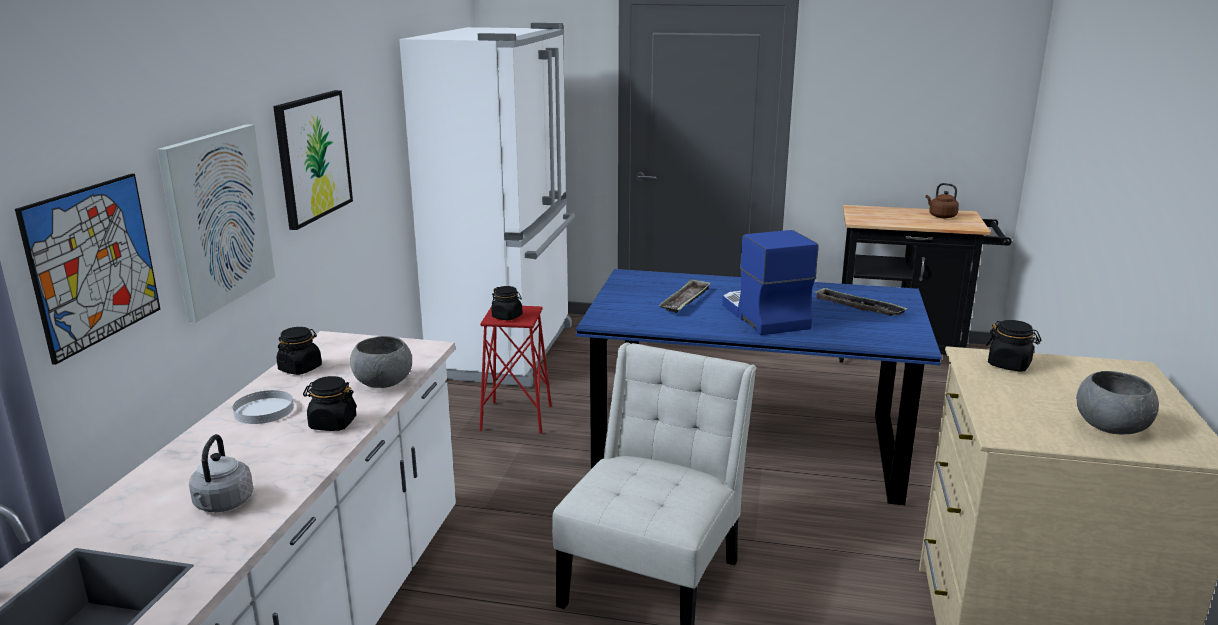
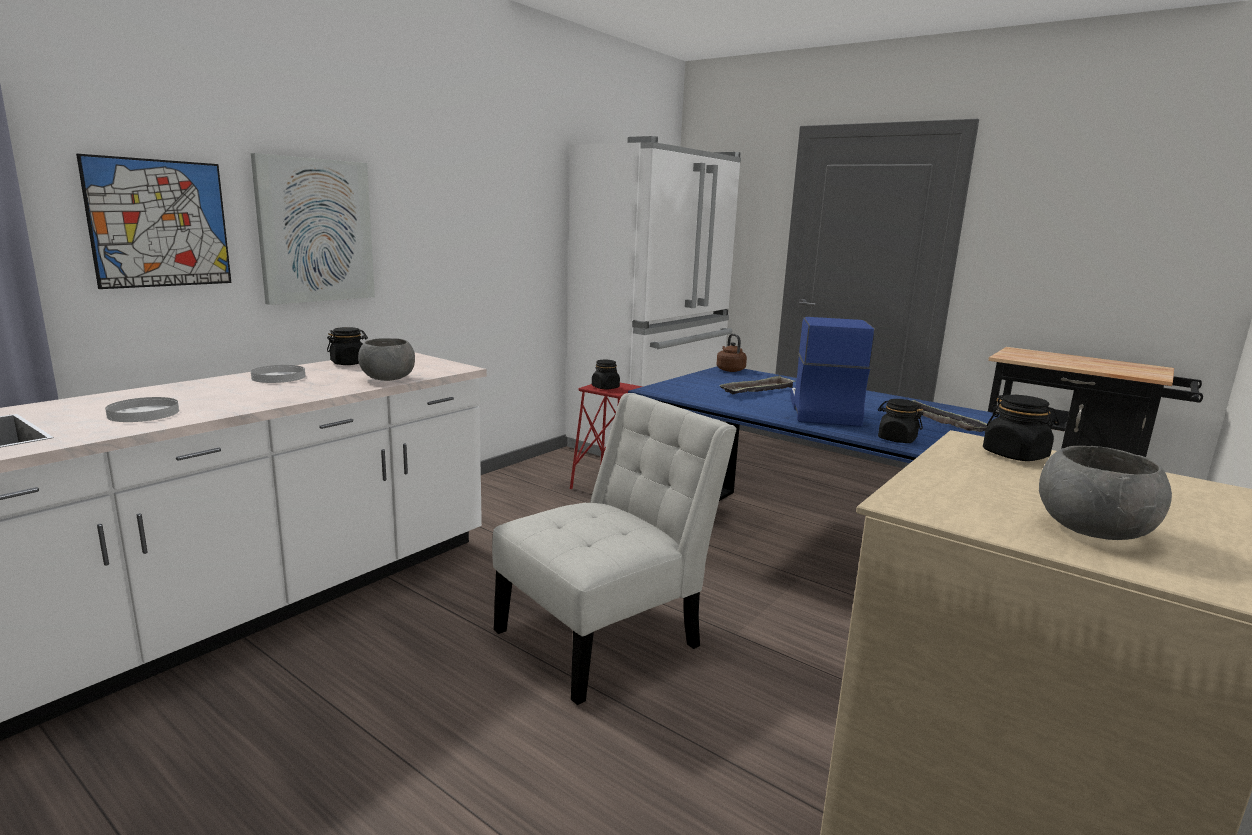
camera: 25 degrees right, 5 degrees down
(222, 504) = (143, 413): grey kettle -> white plate
(312, 157) = (444, 214): picture -> none
(332, 424) = (306, 391): black jar -> black jar (896, 439)
(941, 216) = (1118, 365): brown kettle -> brown kettle (729, 370)

